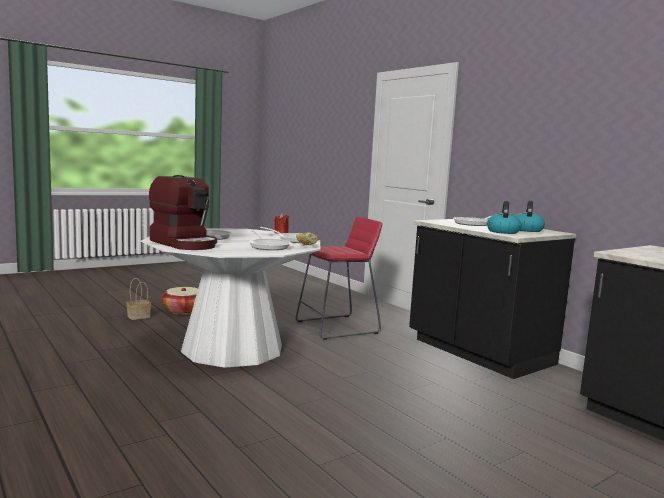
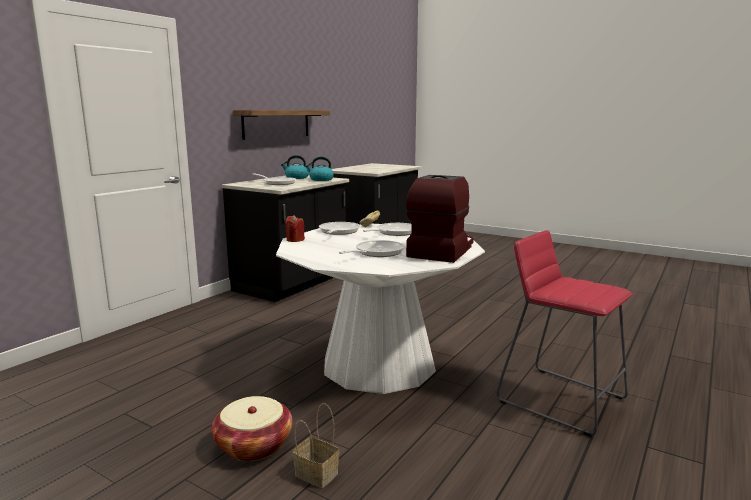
camera: 110 degrees left, 5 degrees up
(337, 327) = (261, 333): red stool -> red stool (561, 399)
(561, 161) = (276, 124): none -> shelf

